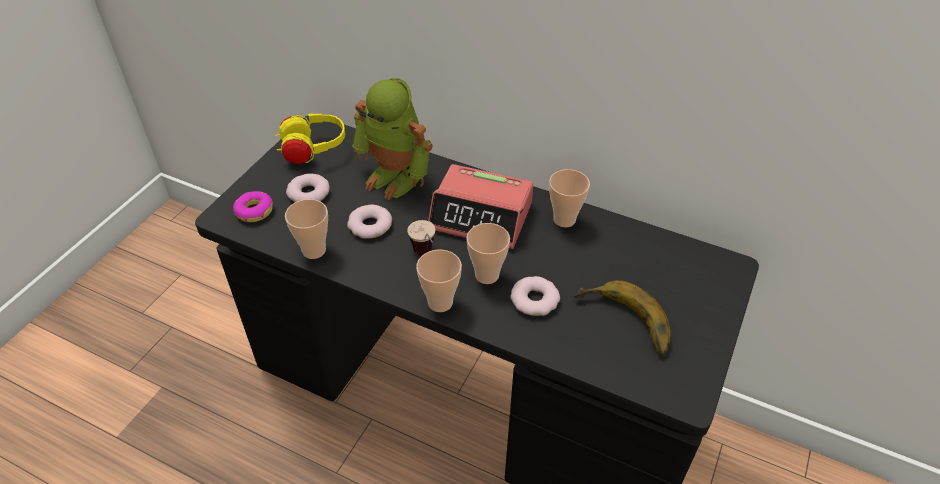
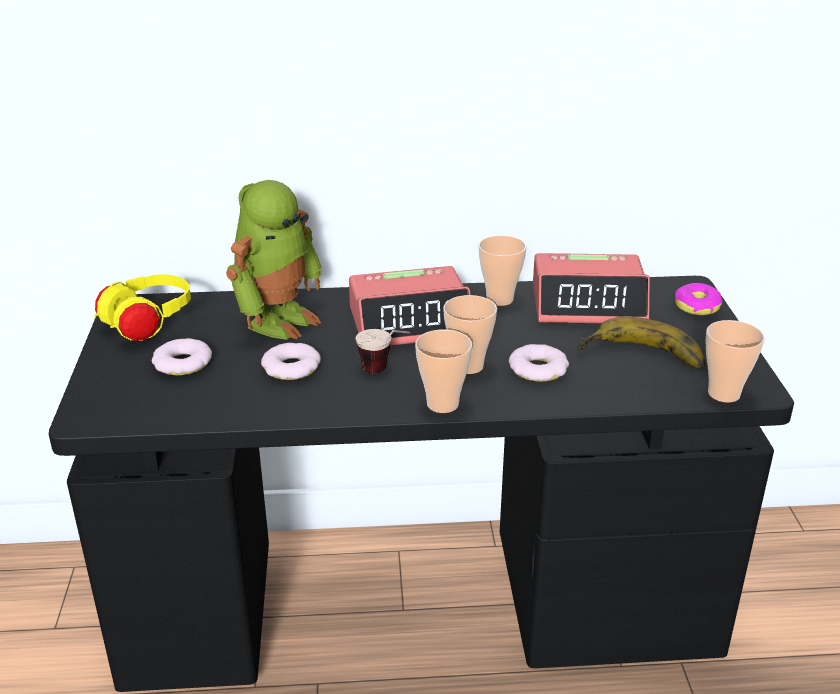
camera: 30 degrees left, 15 degrees down
(254, 211) = (126, 400): donut -> donut (696, 306)
(314, 250) = (245, 410): cup -> cup (724, 394)
(396, 178) = (278, 319): toy robot -> toy robot turned 60 degrees counterclockwise
(630, 252) = (589, 304): none -> alarm clock

